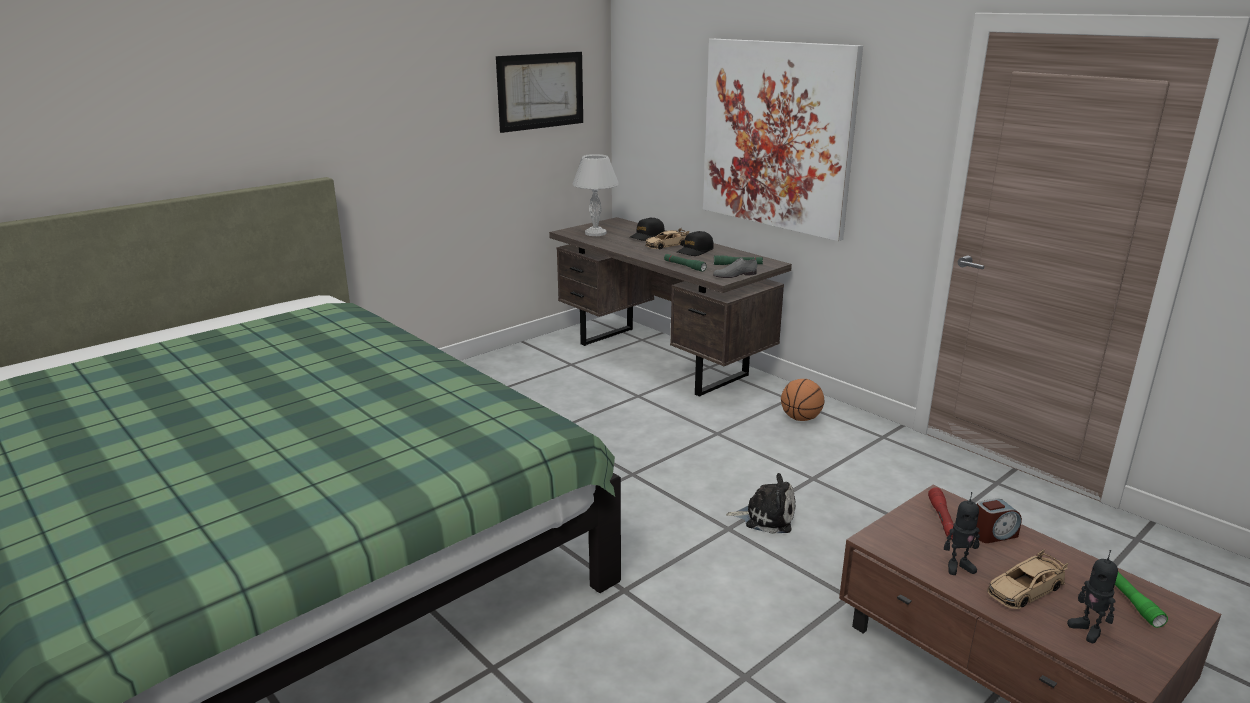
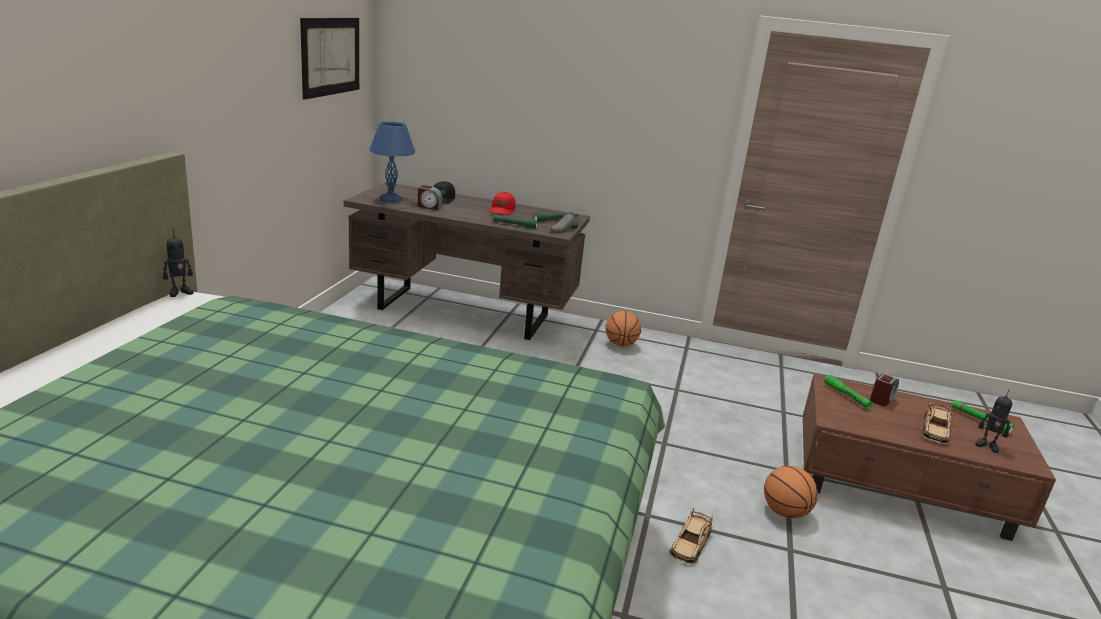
camera: 35 degrees left, 0 degrees up
(596, 233) = (391, 199): white table lamp -> blue table lamp
(622, 242) = (429, 207): none -> alarm clock
(667, 245) = (471, 207): beige toy car -> beige toy car (690, 544)
(695, 251) = (502, 210): black cap -> red cap
(766, 517) = (679, 427): plush toy -> none
(777, 136) = (573, 106): picture -> none
(788, 638) = (785, 512): none -> basketball
(942, 519) = (847, 396): red flashlight -> green flashlight
(958, 567) = (891, 426): toy robot -> toy robot (180, 292)

